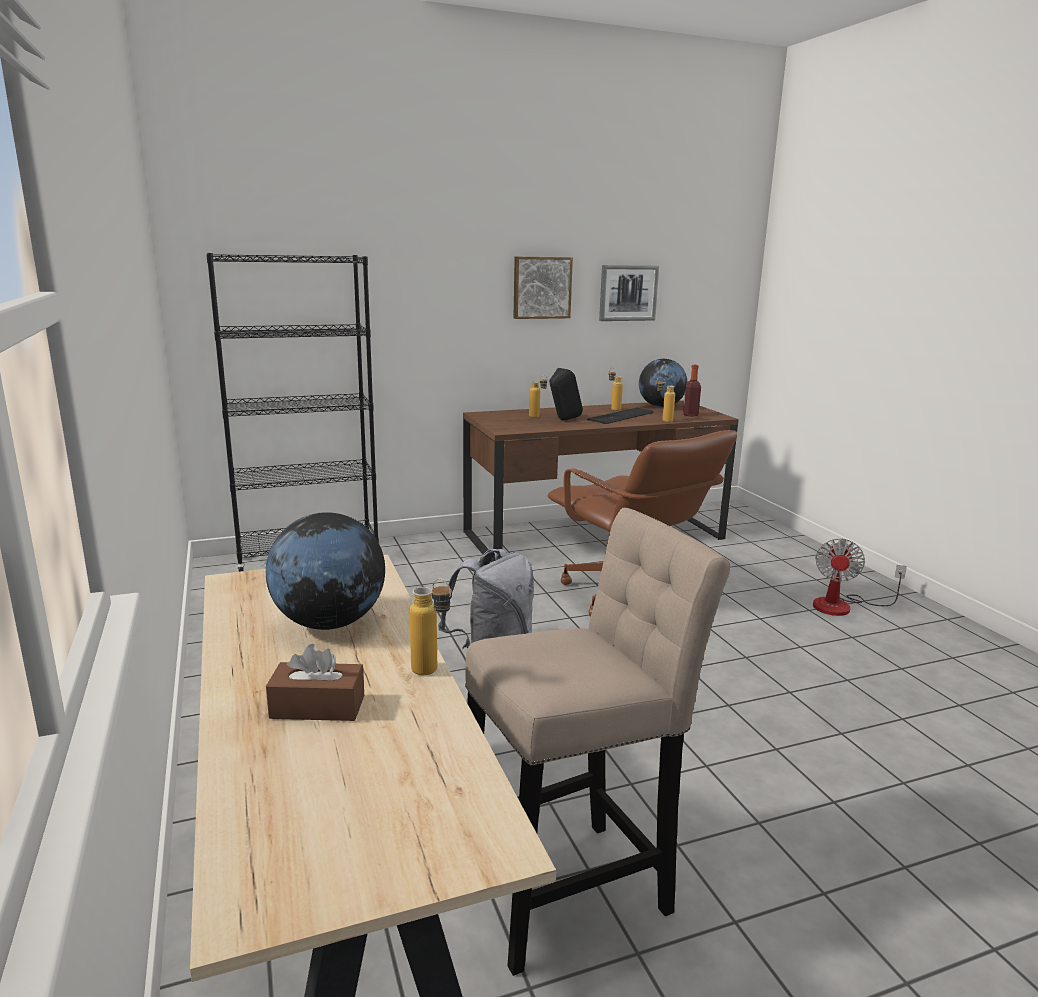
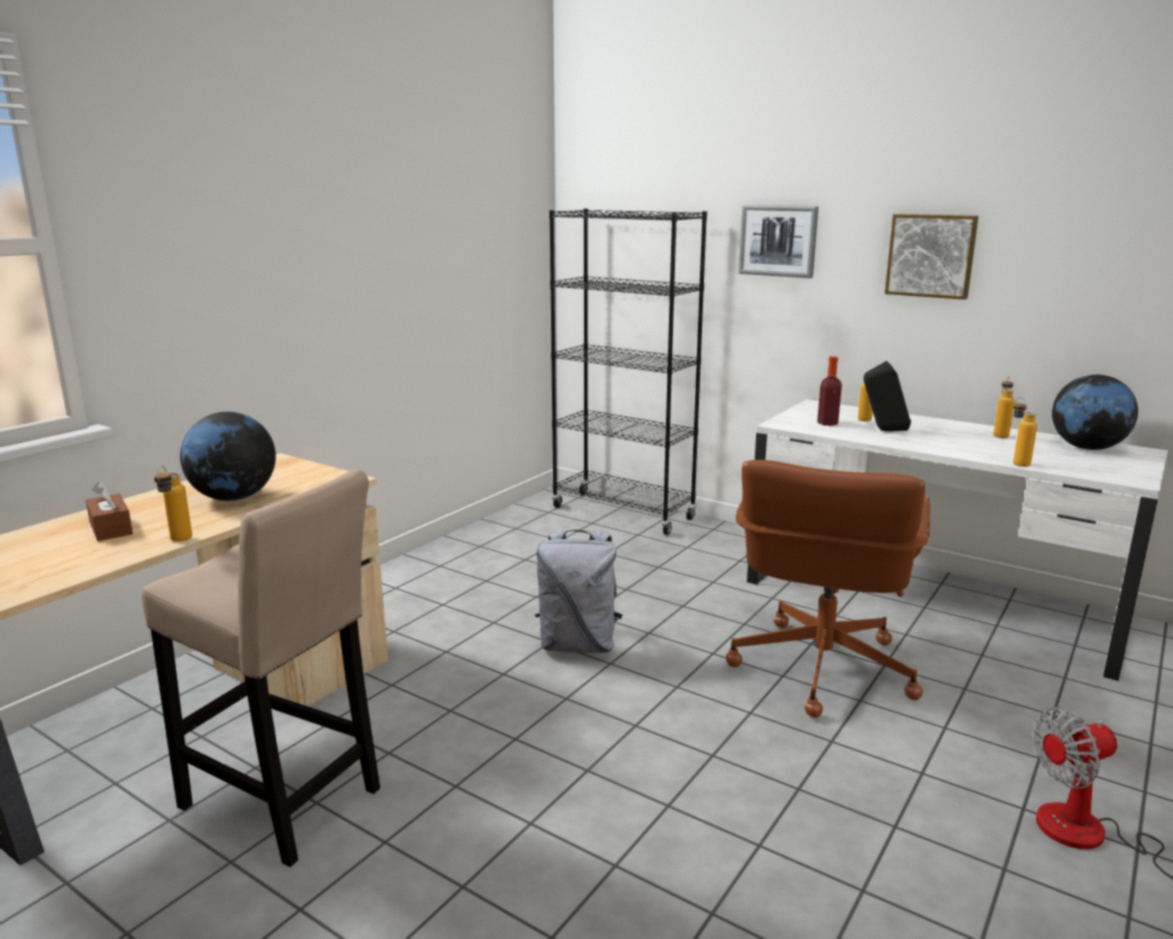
camera: 55 degrees right, 0 degrees up
(594, 535) = (930, 600): brown desk -> white desk
(623, 416) = (979, 444): keyboard -> none
(628, 293) = (1076, 270): picture -> picture (778, 240)
(690, 415) = (1092, 467): bottle -> bottle (827, 423)

